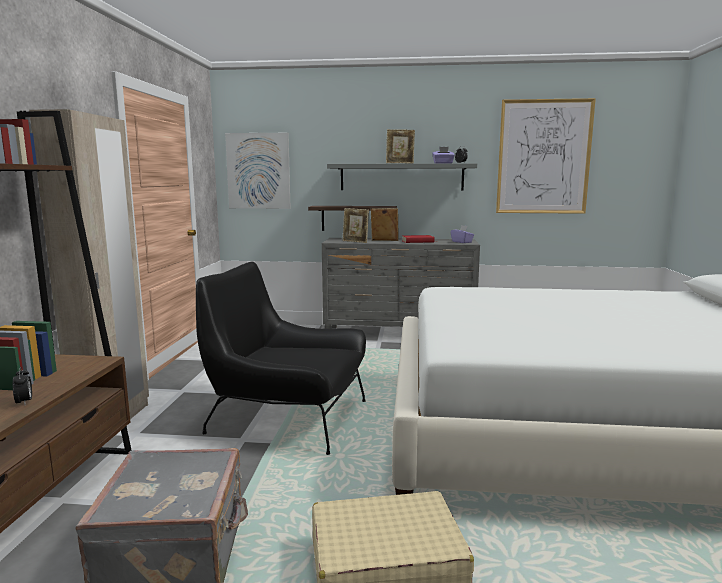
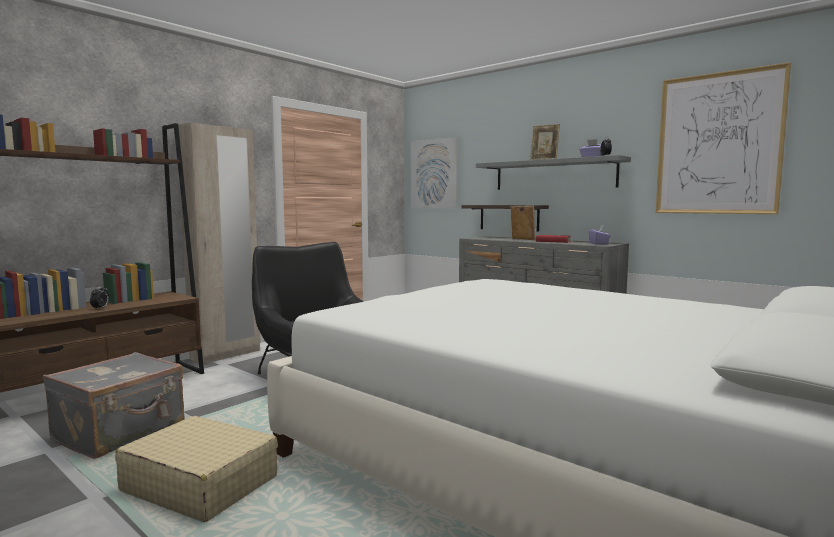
camera: 35 degrees right, 5 degrees down
(355, 242) = (491, 239): picture frame -> none

